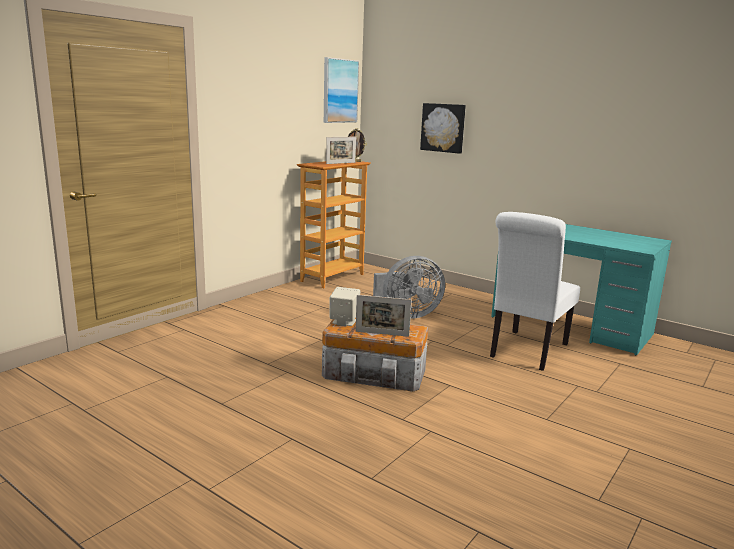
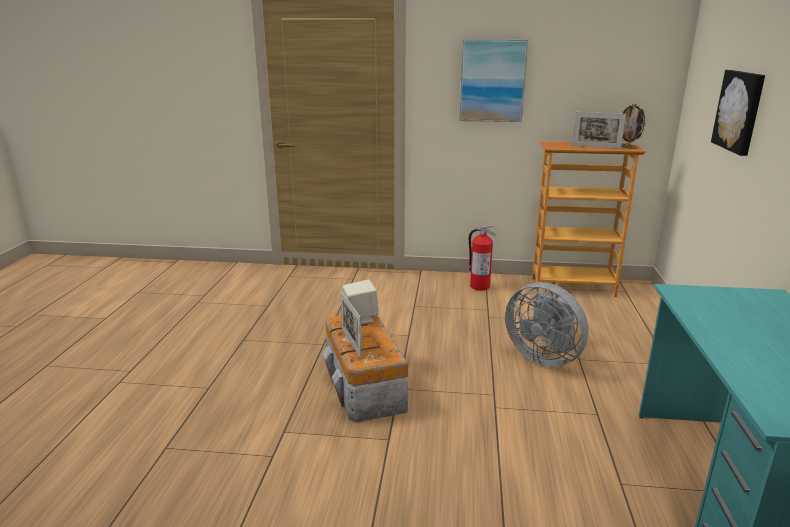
camera: 60 degrees right, 5 degrees up
(284, 297) = (479, 286): none -> fire extinguisher
(339, 91) = (640, 50): picture -> picture (492, 81)
(526, 352) = (561, 476): white chair -> none

